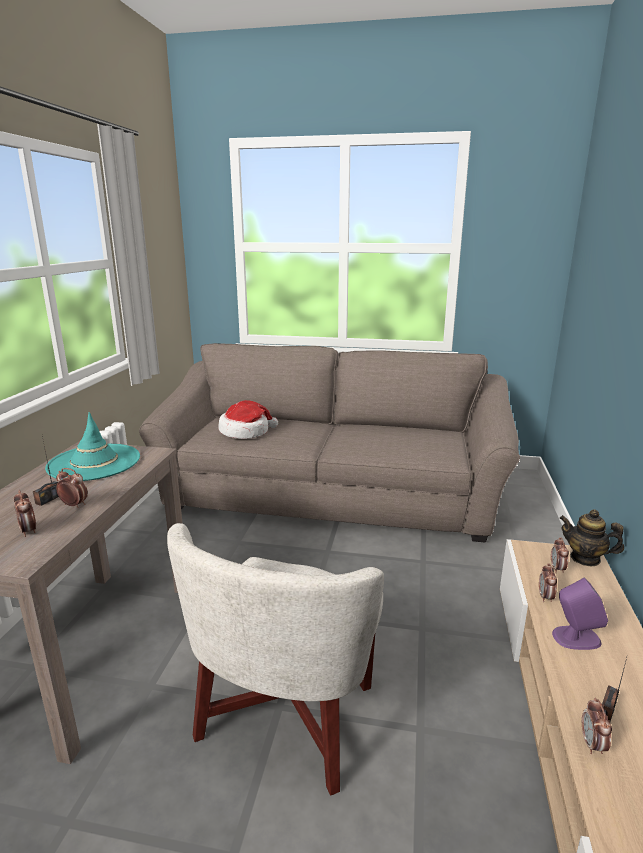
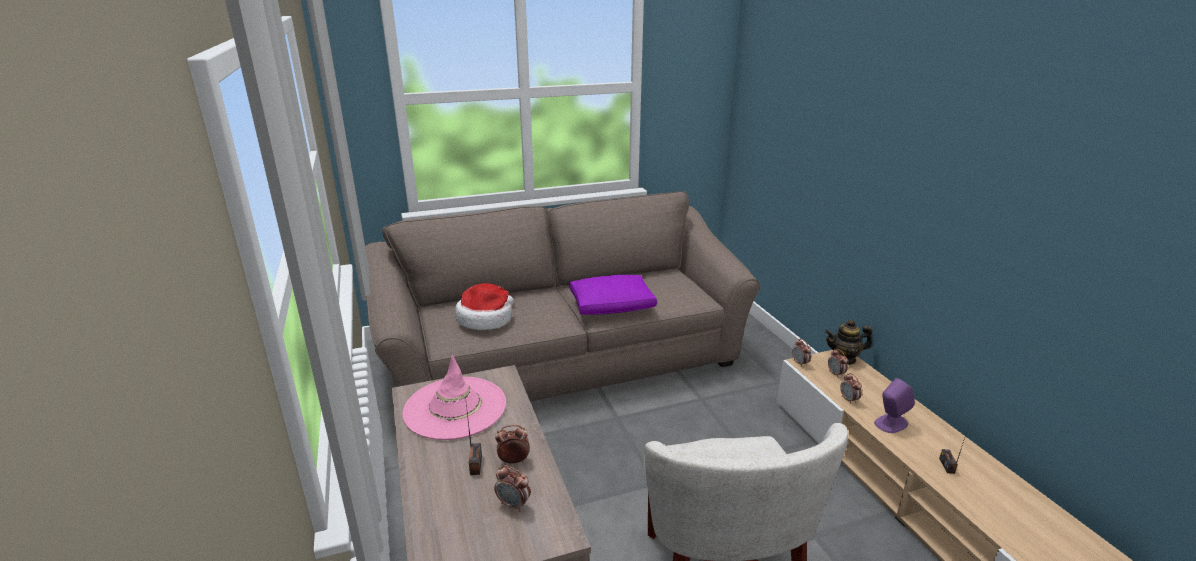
camera: 30 degrees left, 5 degrees up
(94, 462) = (455, 408): turquoise hat -> pink hat
(360, 445) = (612, 305): none -> purple pillow
(592, 744) = (958, 492): alarm clock -> alarm clock (800, 363)

